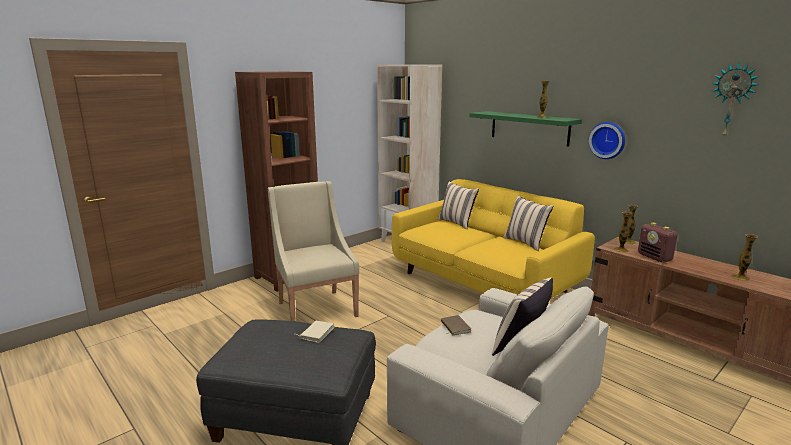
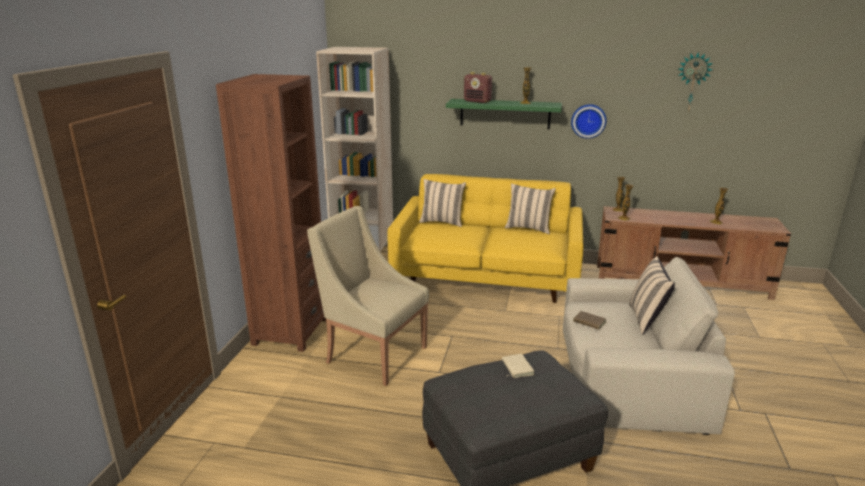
camera: 35 degrees left, 5 degrees up
(655, 257) = (652, 219): radio -> radio (477, 101)

